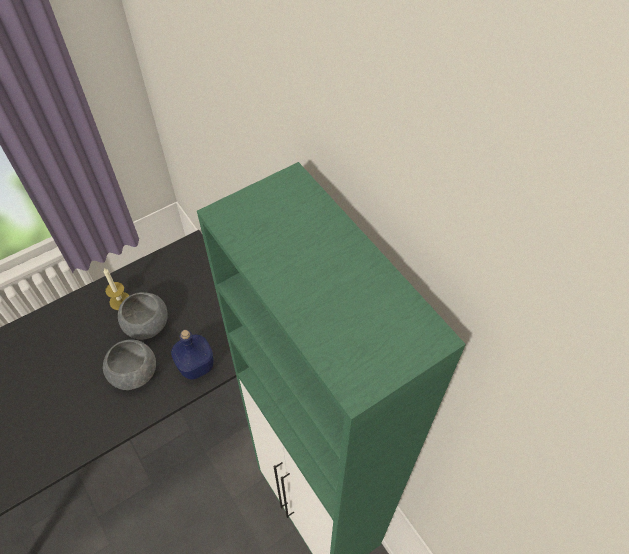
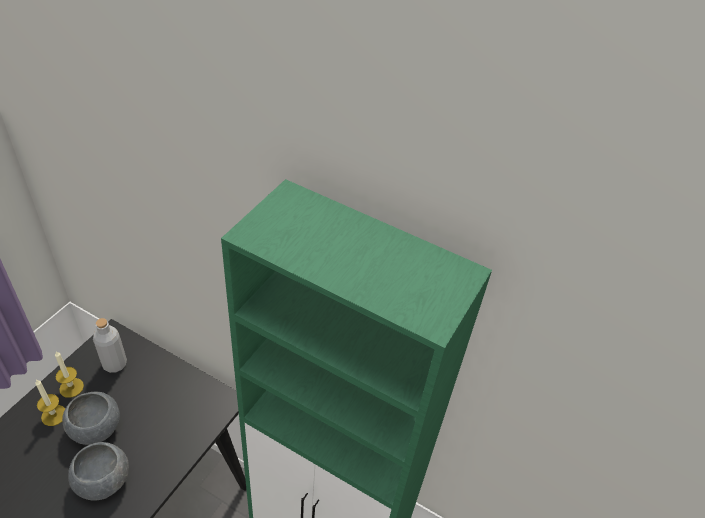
camera: 30 degrees left, 10 degrees down
(142, 281) = (71, 387): none -> candle
(184, 272) = (115, 364): none -> grey bottle
(195, 366) = (168, 449): blue bottle -> none

